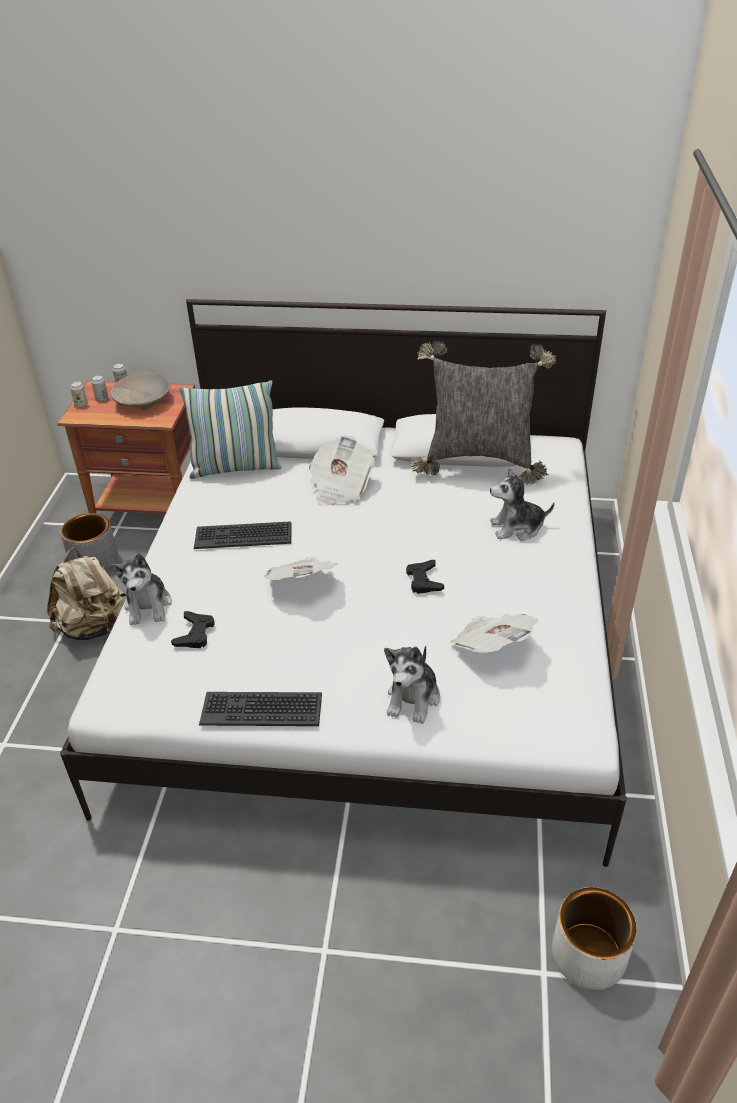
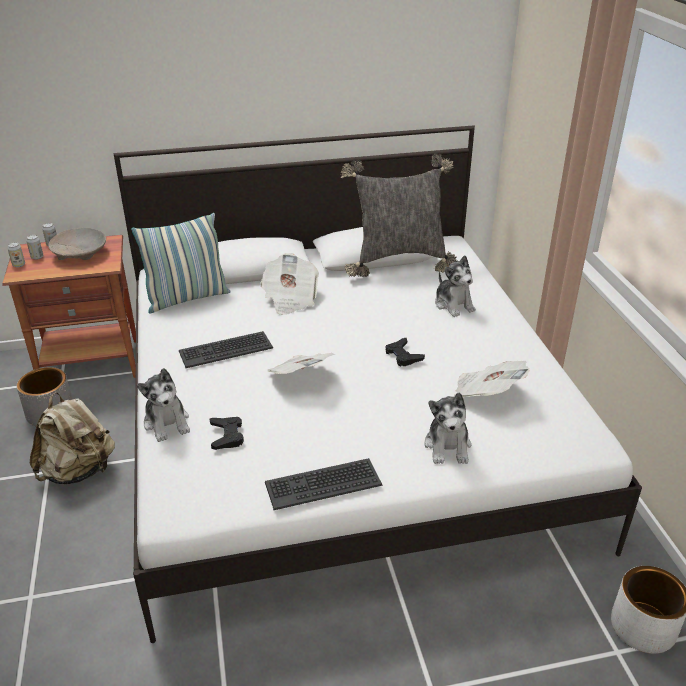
camera: 20 degrees left, 5 degrees down
(517, 528) = (453, 304): plush toy -> plush toy turned 90 degrees counterclockwise

